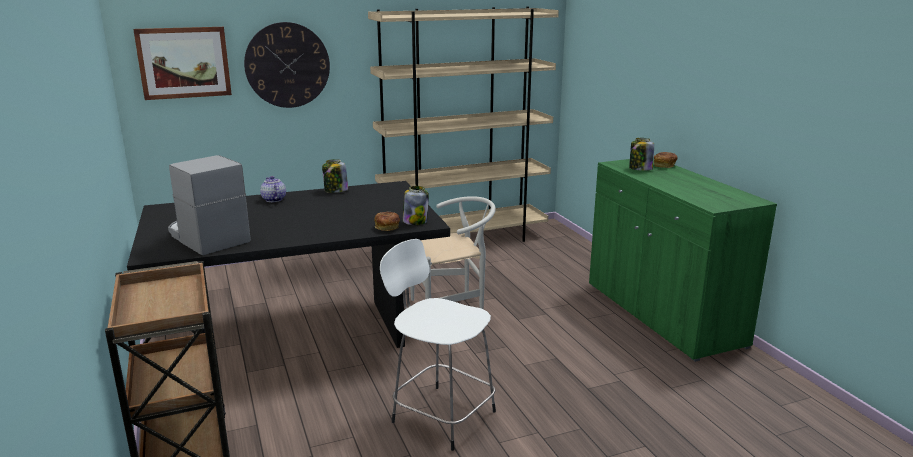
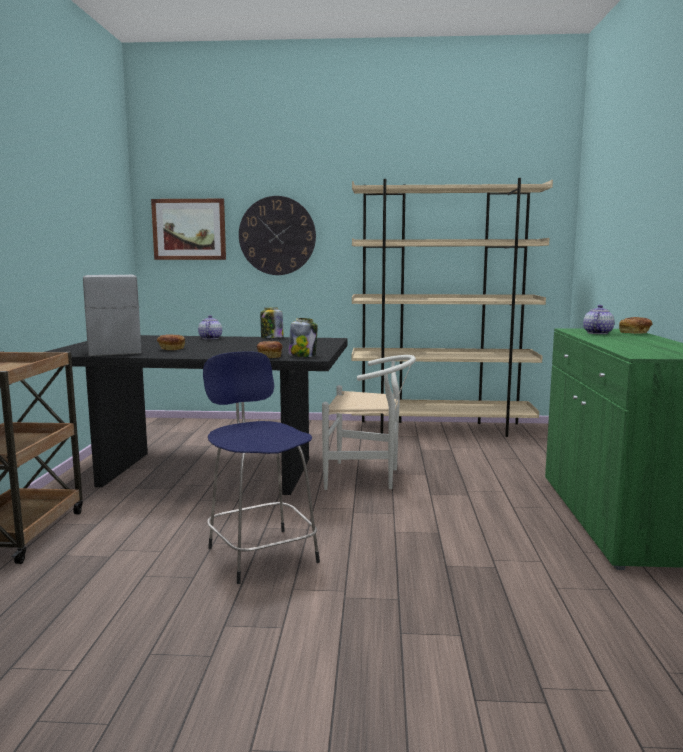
camera: 25 degrees right, 10 degrees down
(267, 227) = (171, 349): none -> bread
(441, 415) = (261, 553): white stool -> blue stool
(640, 169) = (597, 333): jar -> teapot

